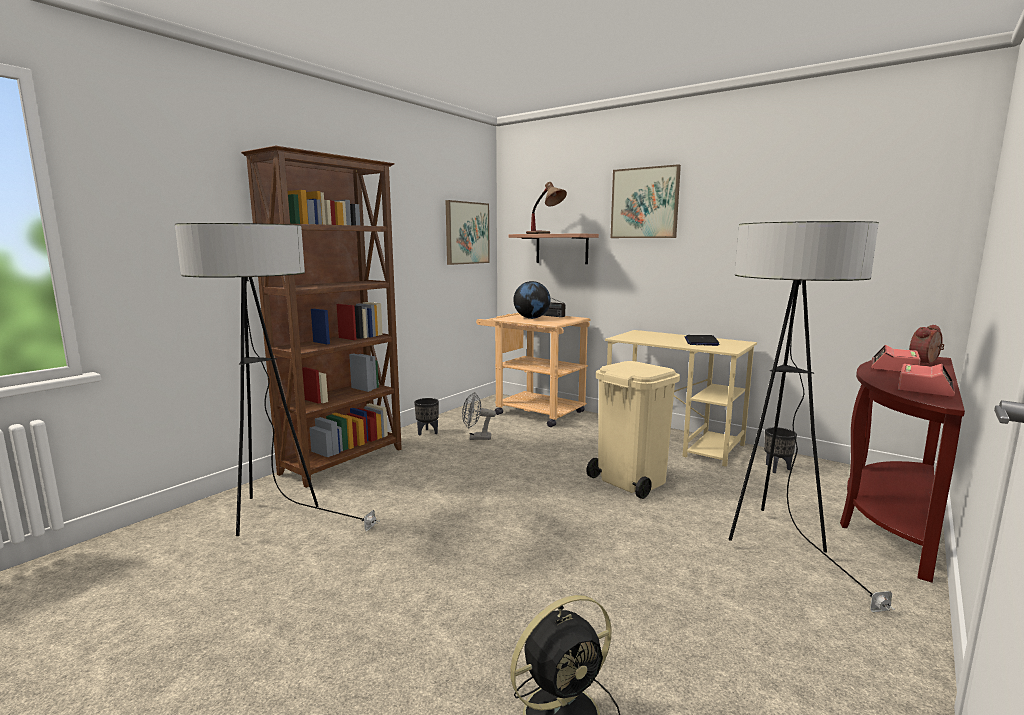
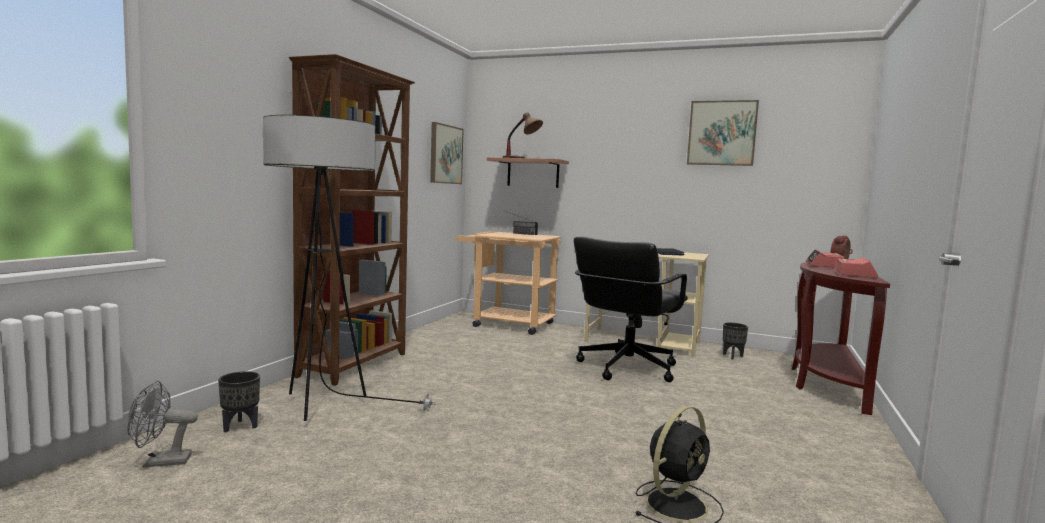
camera: 15 degrees left, 5 degrees down
(427, 432) = (419, 341): black planter -> black planter (240, 426)
(476, 438) = (470, 344): grey fan -> grey fan (160, 462)
(531, 318) = (509, 235): globe -> none
(630, 480) = (626, 368): beige trash can -> black office chair
(645, 203) = (612, 136): picture -> picture (722, 133)
(775, 542) = (759, 400): floor lamp -> none

